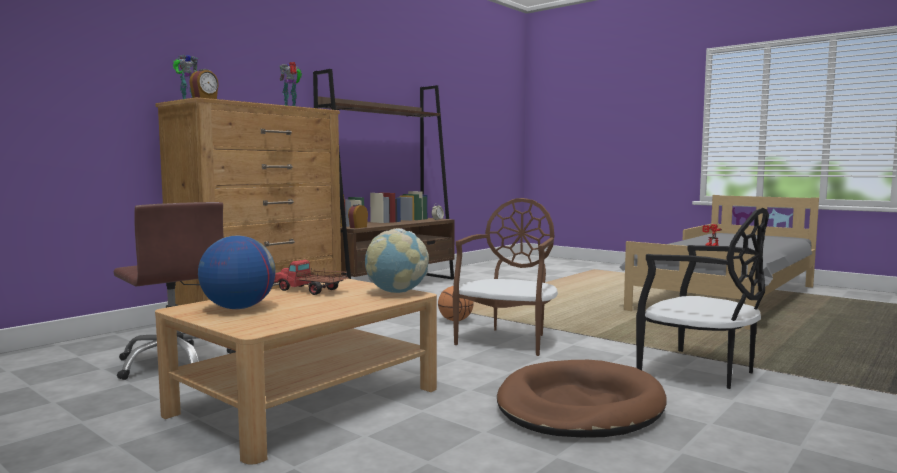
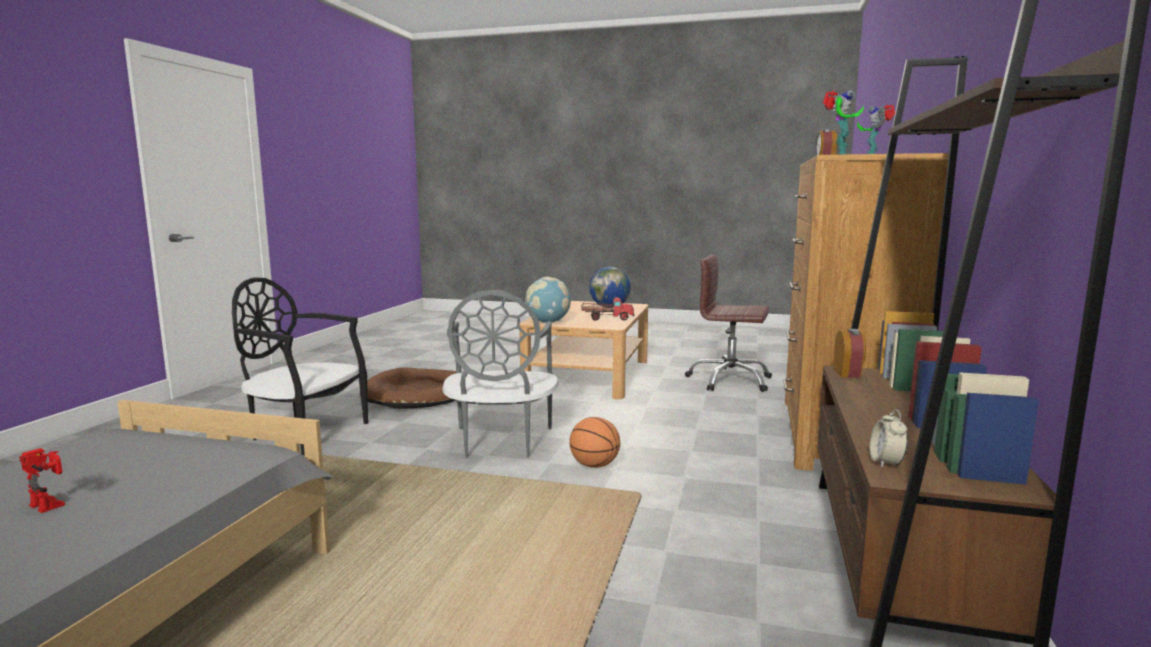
camera: 155 degrees right, 5 degrees up
(508, 340) = (500, 442): brown chair -> grey chair

